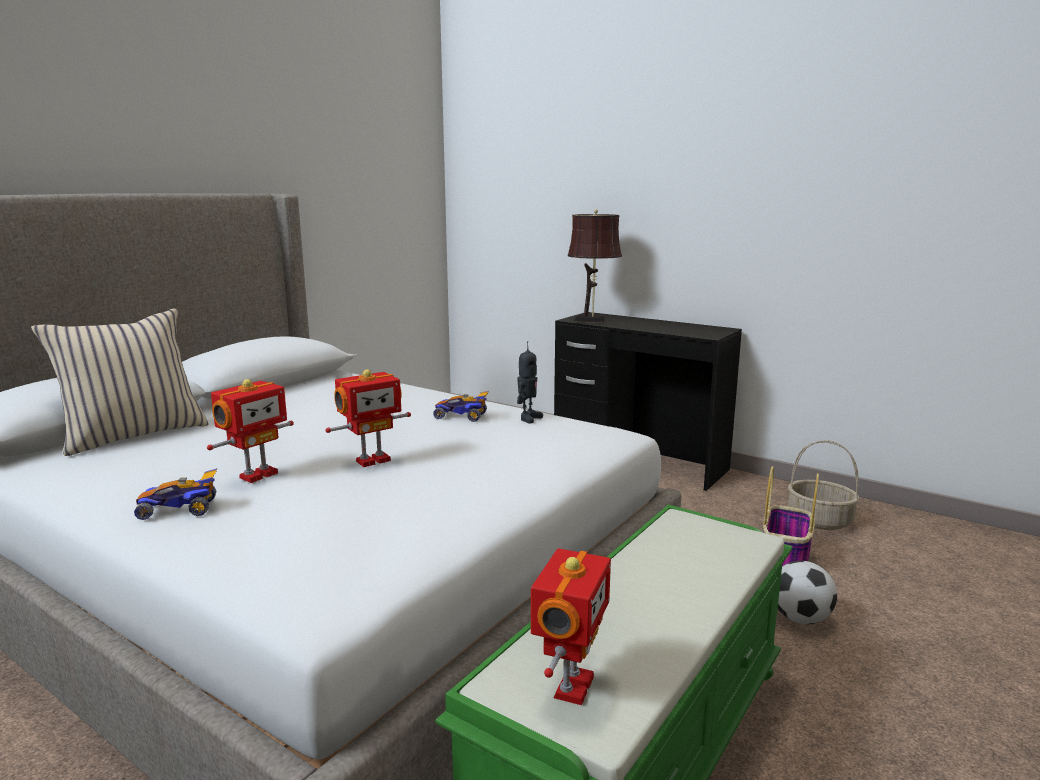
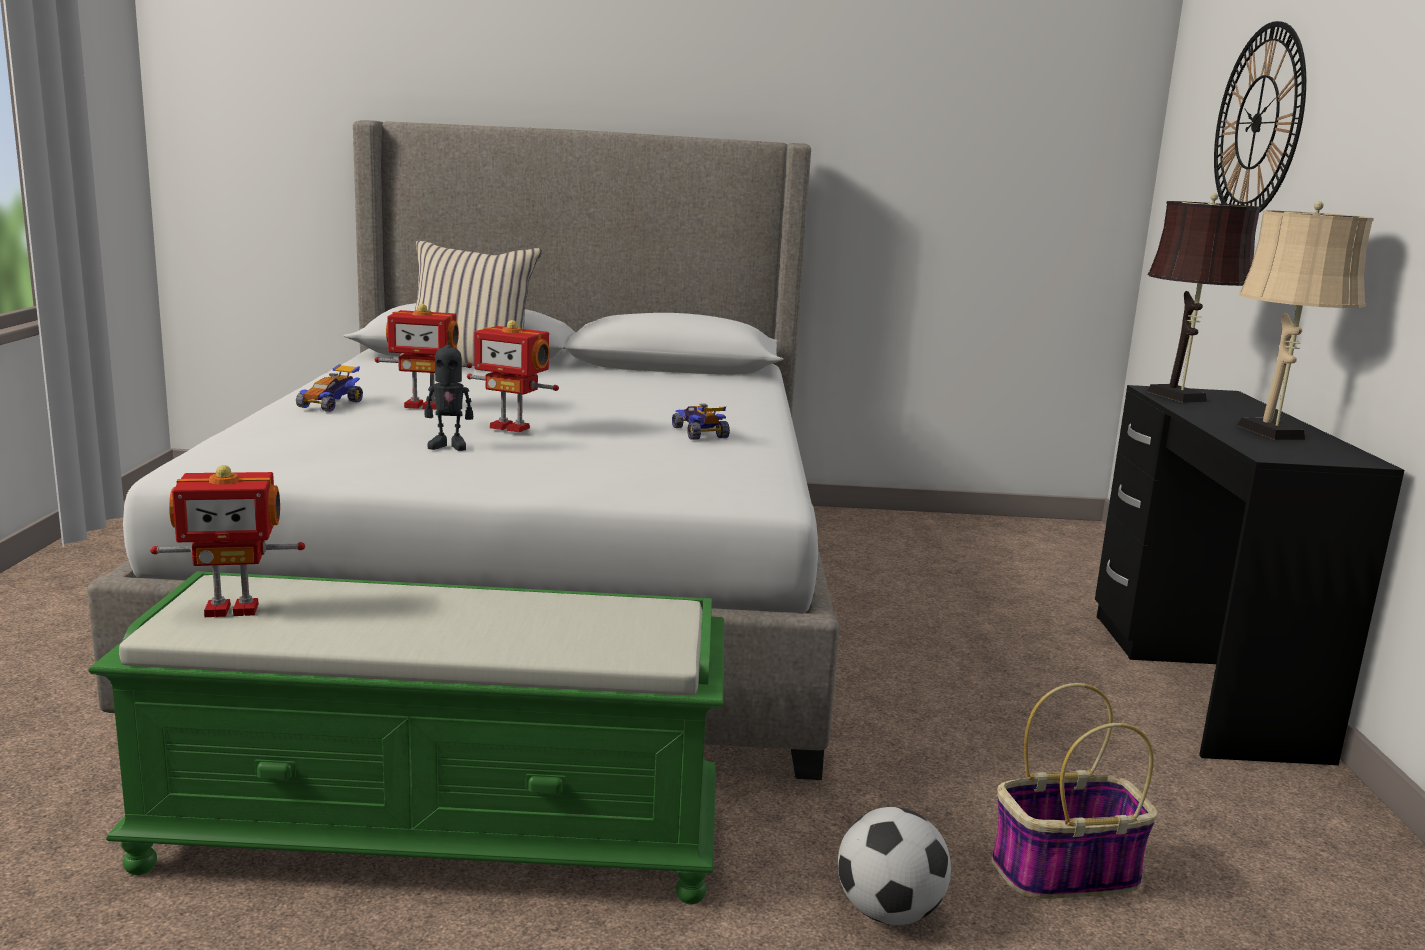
camera: 55 degrees right, 0 degrees up
(180, 509) = (331, 404): toy car -> toy car turned 120 degrees counterclockwise
(528, 418) = (747, 456): toy robot -> toy robot (448, 446)
(556, 168) = (1257, 122): none -> wall clock
(672, 327) = (1274, 434): none -> beige table lamp
(818, 521) = (1291, 892): basket -> none

